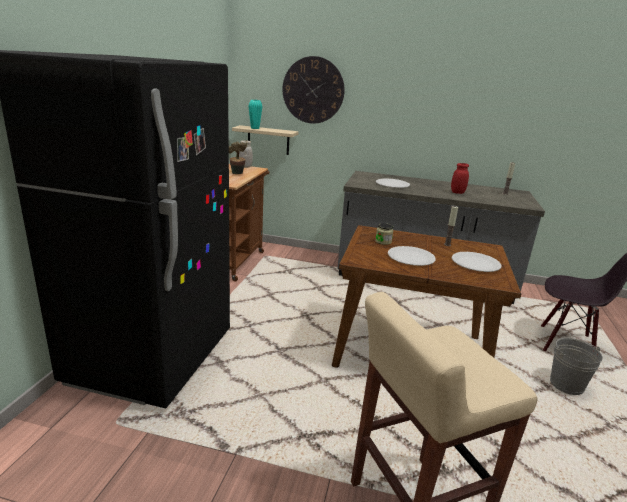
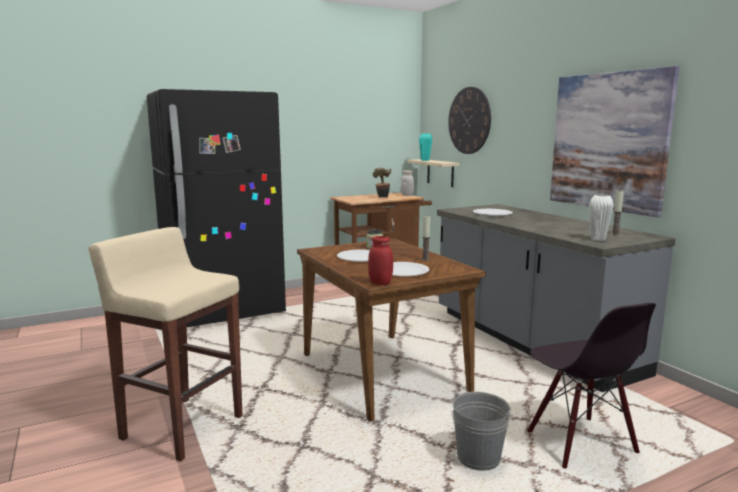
camera: 50 degrees right, 10 degrees down
(457, 192) = (546, 225): red jar -> red jar (380, 283)
(476, 121) = (608, 141): none -> picture
(517, 201) = (597, 239): none -> white vase

